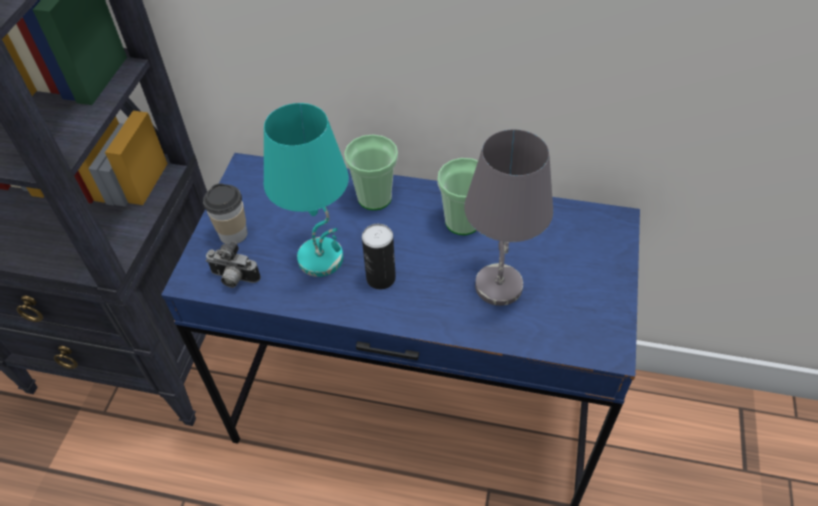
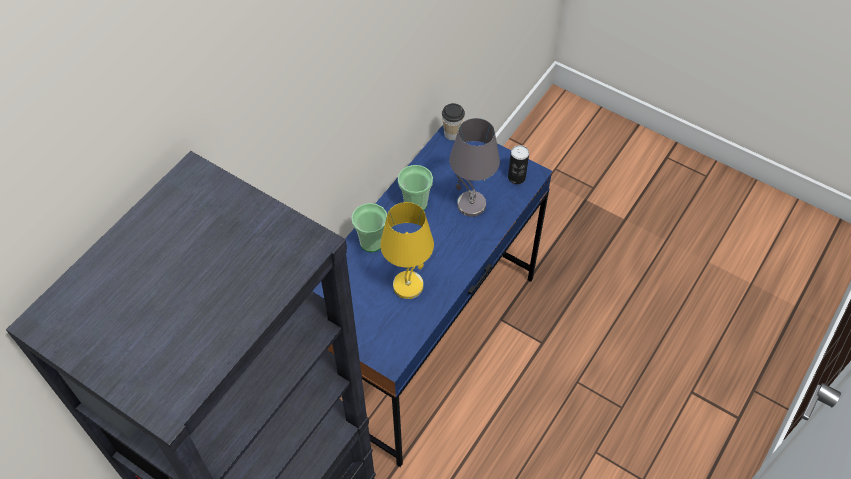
camera: 70 degrees left, 5 degrees up
(233, 234) = (363, 329): cup -> cup (452, 134)
(233, 279) = (402, 337): camera -> none
(322, 258) = (408, 285): turquoise table lamp -> yellow table lamp
(381, 278) = (438, 259): can -> can (516, 177)

